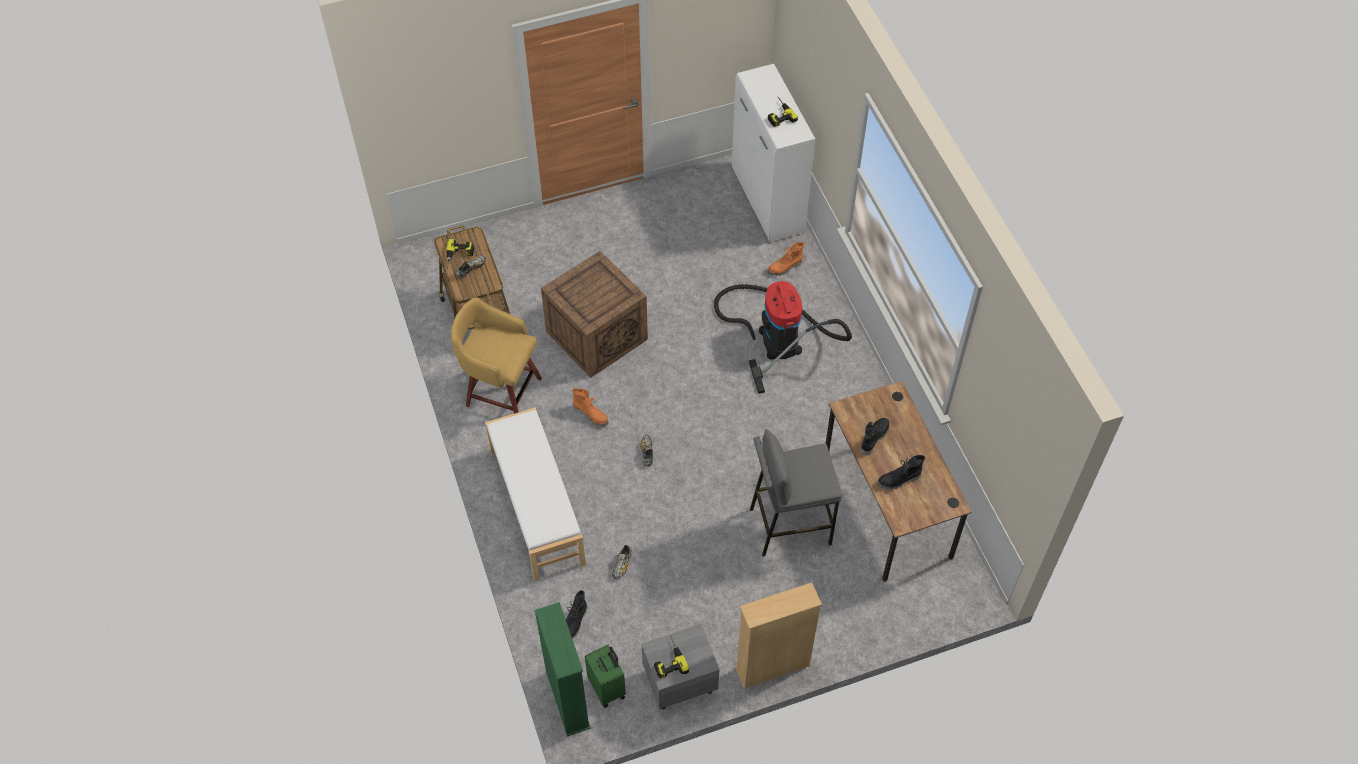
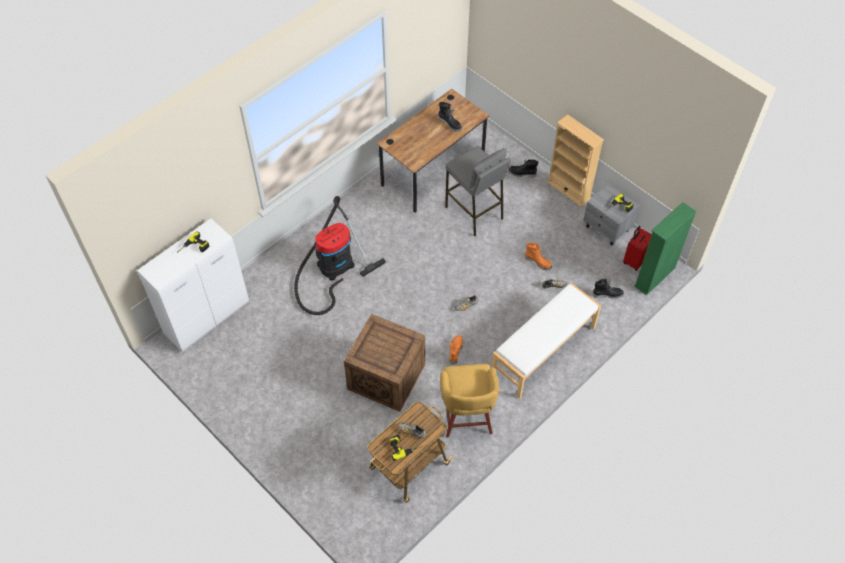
camera: 115 degrees left, 0 degrees up
(608, 688) = (634, 260): green suitcase -> red suitcase
(785, 268) = (268, 285): orange boot -> orange boot (538, 262)
(873, 438) = (427, 143): black boot -> black boot (522, 173)

